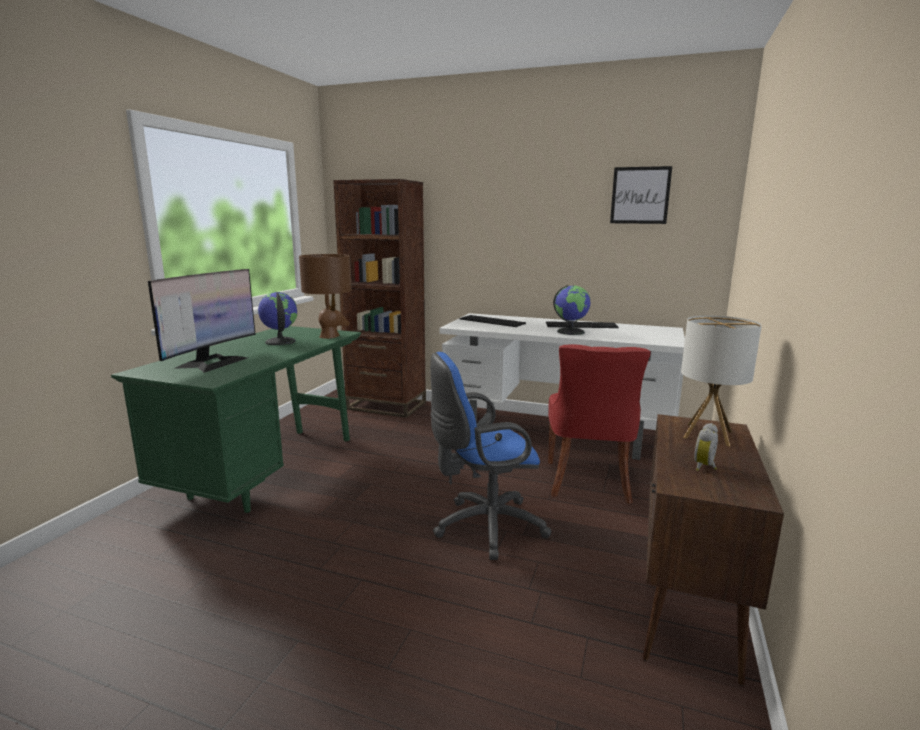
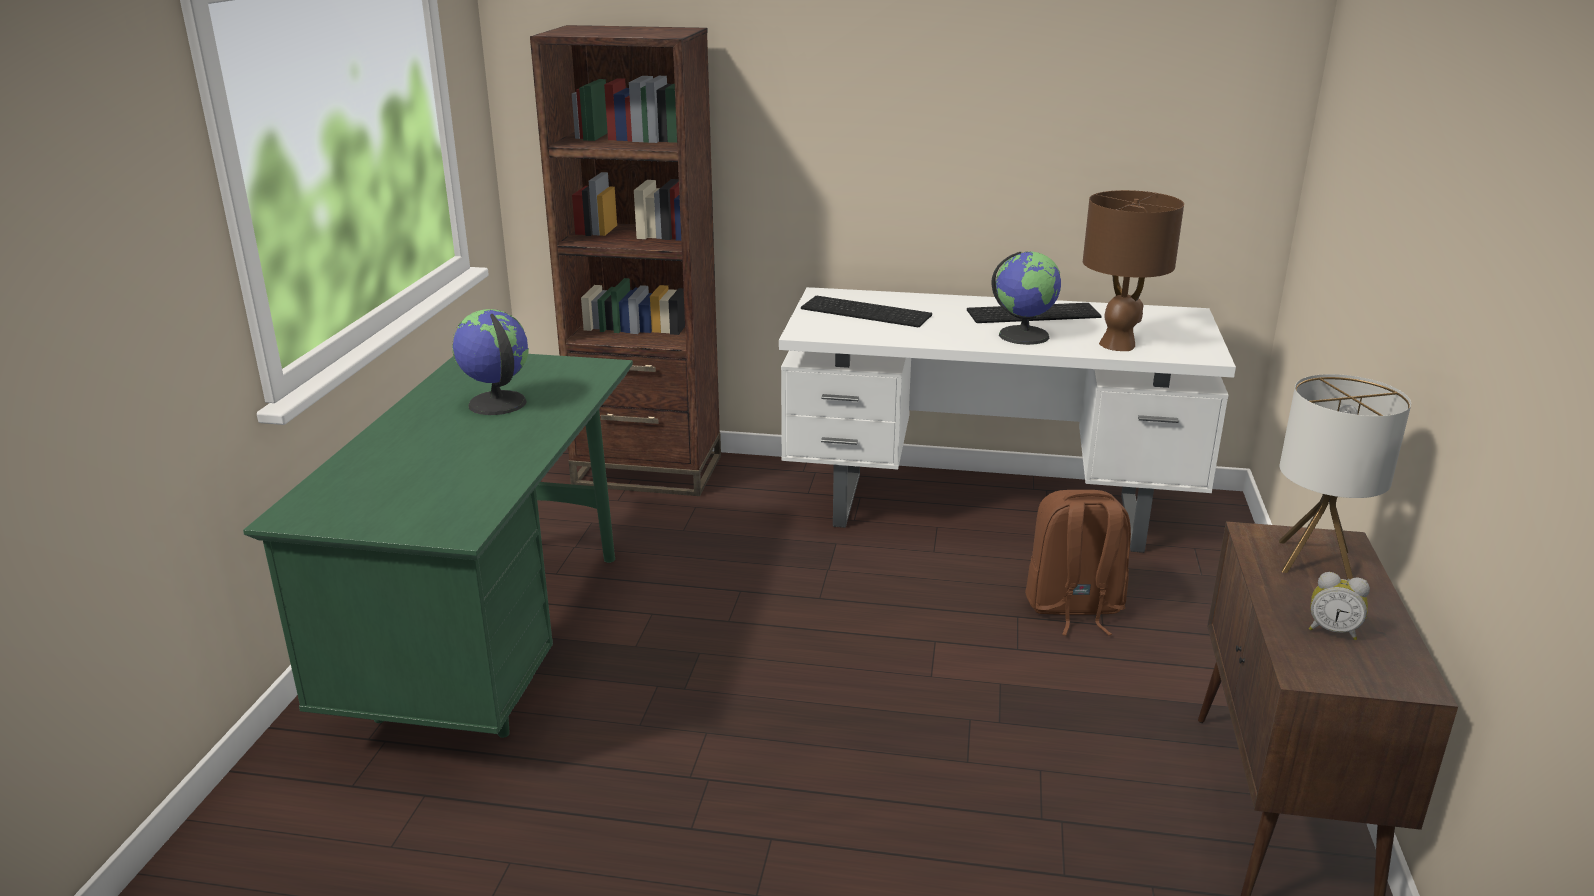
camera: 10 degrees left, 10 degrees up
(212, 362) = (414, 478): monitor -> none
(329, 336) = (581, 378): brown table lamp -> brown table lamp (1118, 344)
(484, 527) = (931, 717): blue office chair -> none
(588, 482) = (1073, 608): red chair -> brown backpack
(640, 195) = (1140, 66): picture -> none
(705, 467) = (1332, 630): alarm clock -> alarm clock turned 90 degrees counterclockwise

